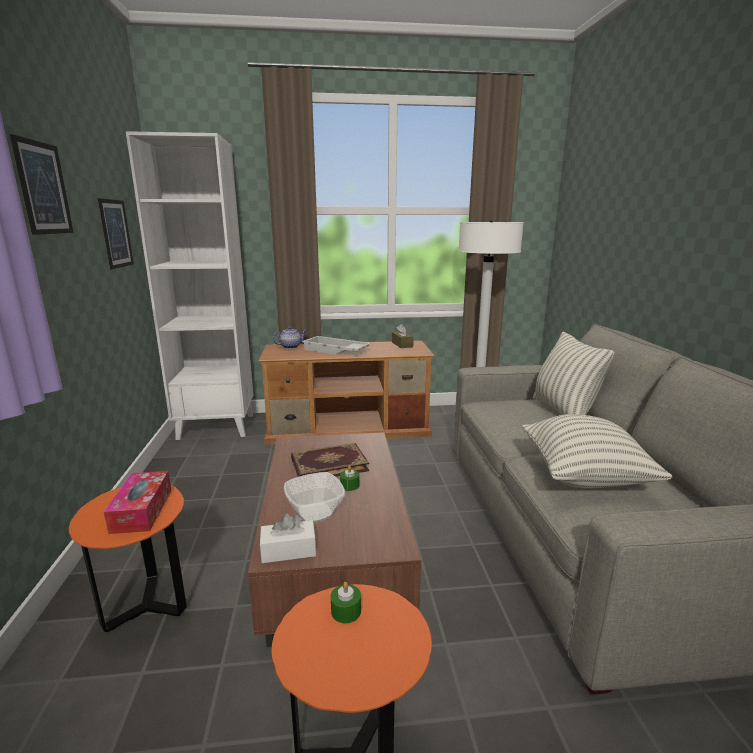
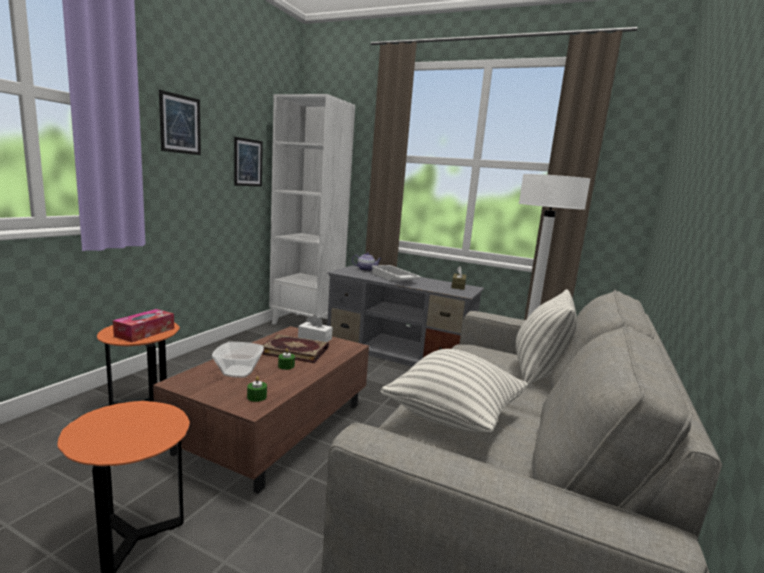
camera: 30 degrees right, 5 degrees down
(288, 550) = (190, 383): white tissue box -> white tissue box (315, 338)
(346, 611) = (147, 416): green candle -> green candle (257, 397)
(349, 428) = (398, 352): brown tv stand -> grey tv stand

